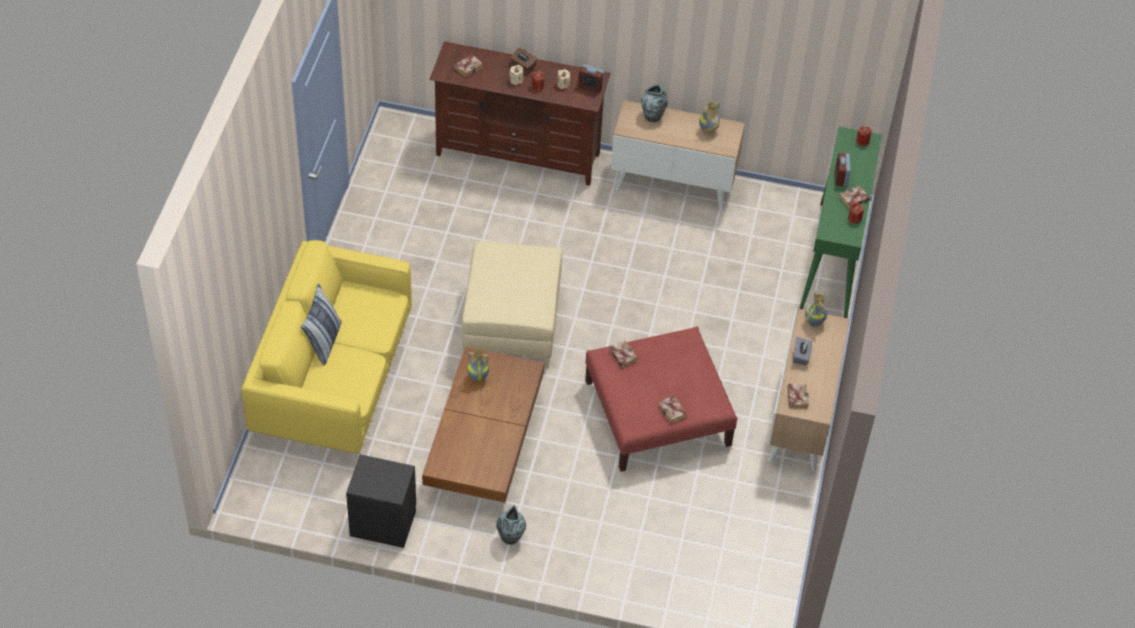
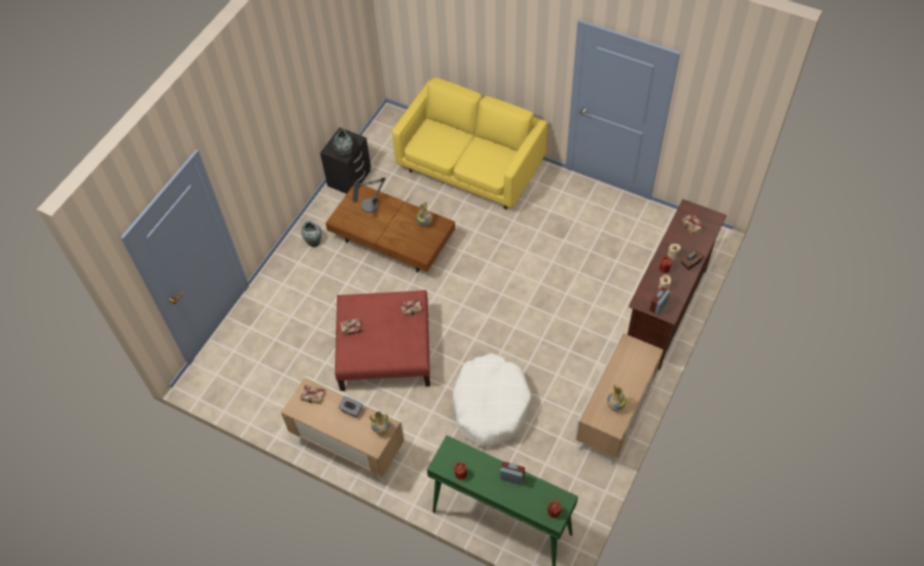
camera: 110 degrees right, 5 degrees up
(324, 342) = (469, 136): pillow -> none
(470, 446) = (368, 210): none -> table lamp
(511, 322) = (493, 275): beige ottoman -> none
(653, 116) = (639, 367): vase -> vase (344, 153)
(697, 294) = (490, 405): none -> white dog bed
(853, 200) = (482, 479): book -> none

